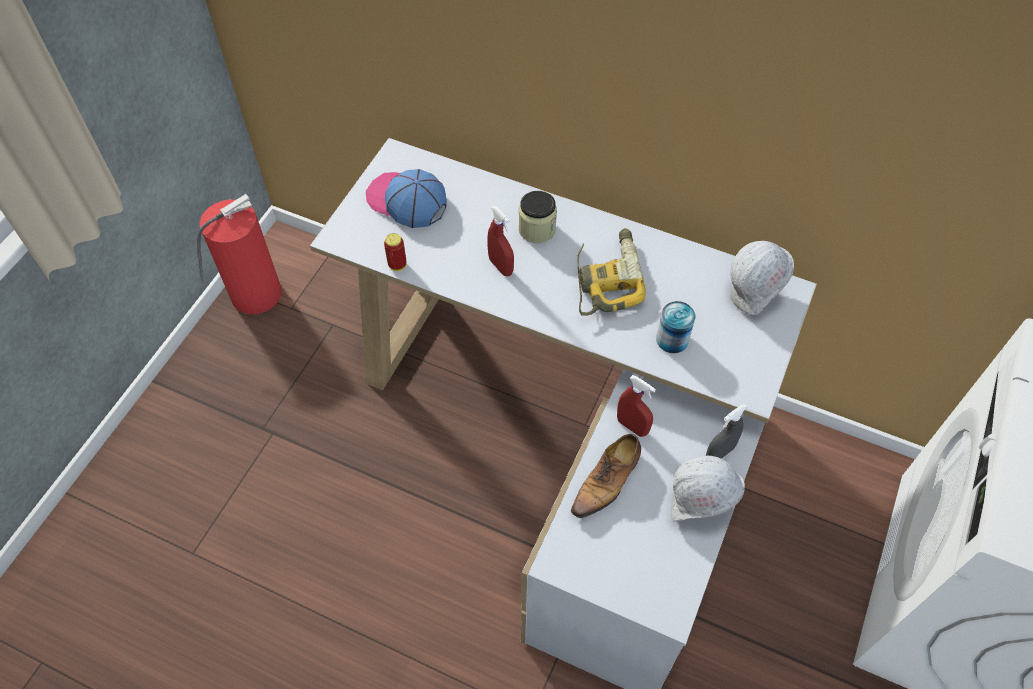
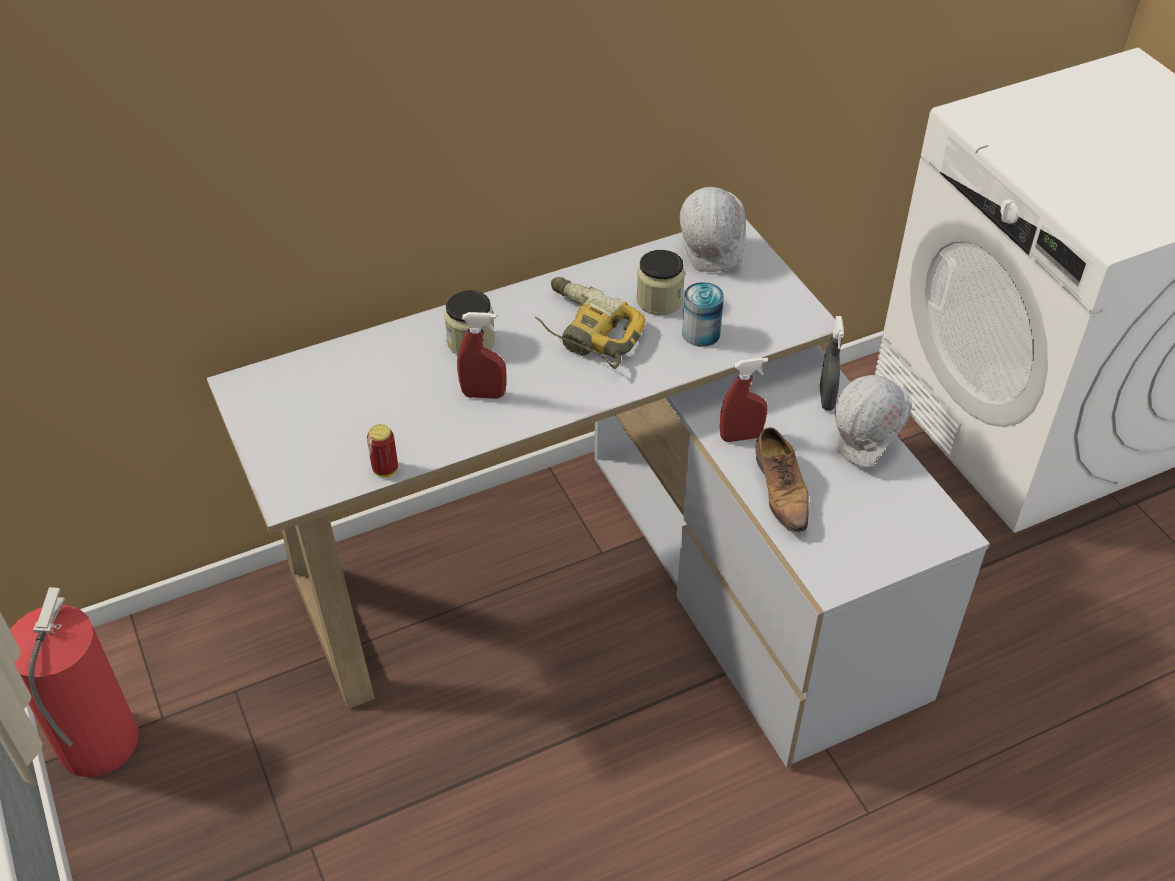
camera: 50 degrees left, 10 degrees down
(406, 201) = (311, 414): cap -> none
(678, 296) = (659, 300): none -> jar

